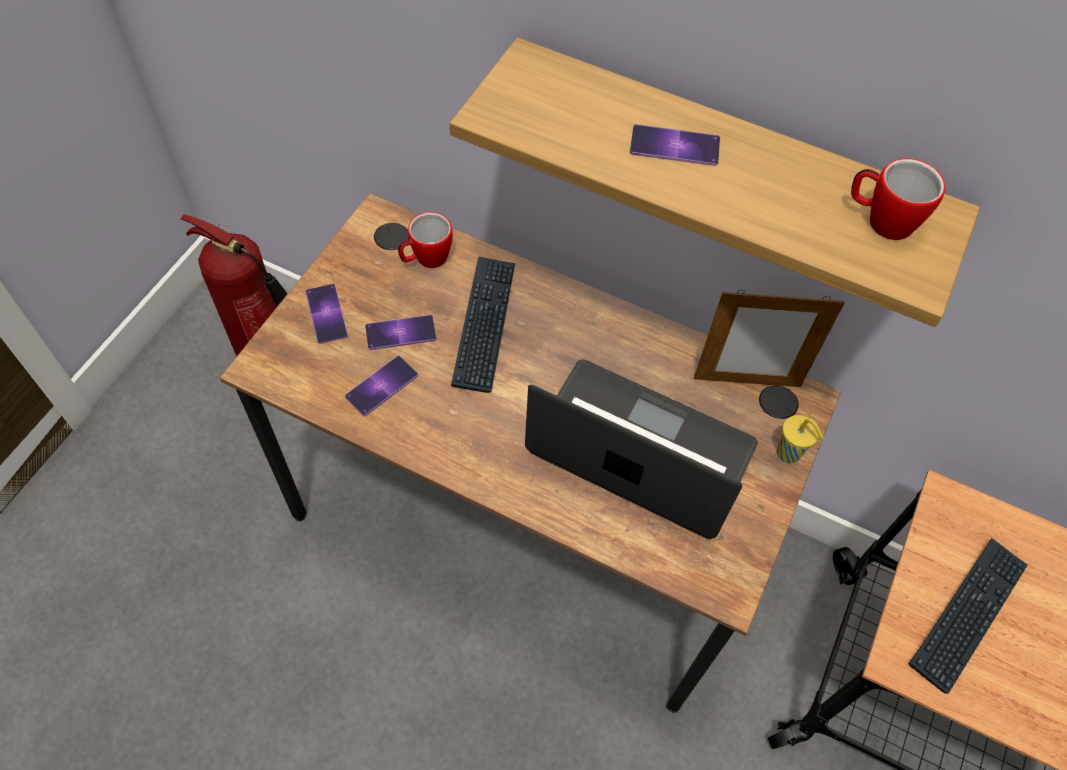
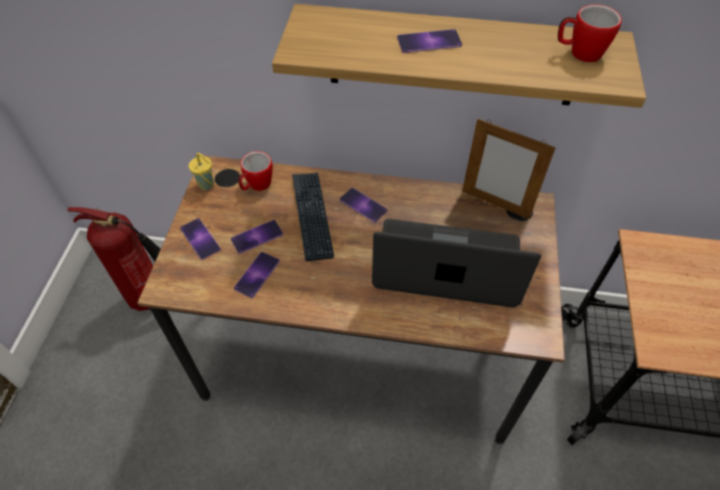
camera: 15 degrees left, 5 degrees down
(559, 329) = (363, 205): none -> phone
(747, 382) = (495, 204): picture frame -> picture frame turned 45 degrees clockwise
(789, 454) = (540, 240): yellow cup -> yellow cup (207, 185)
(968, 614) = (681, 307): keyboard -> none

